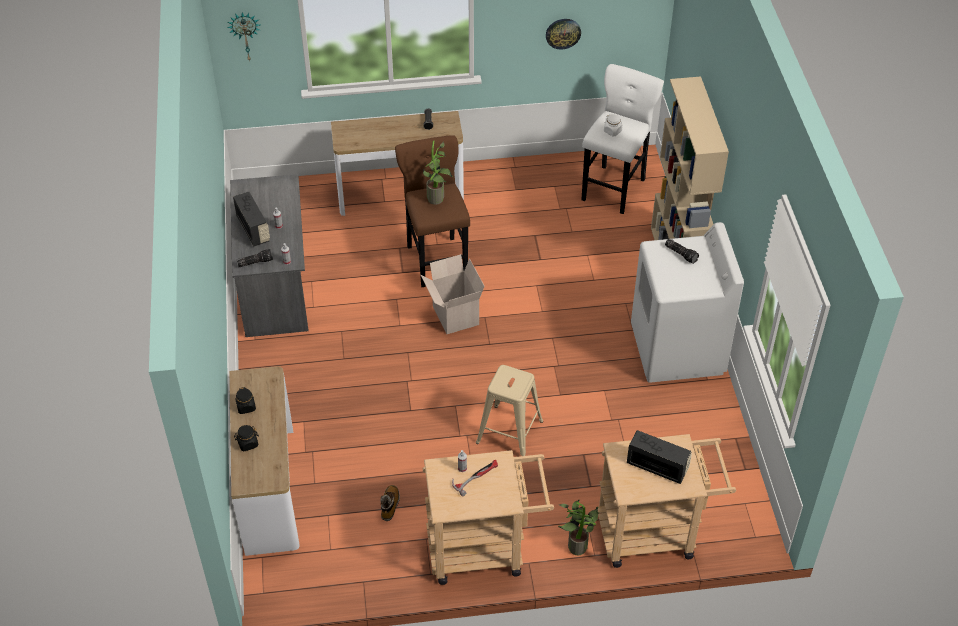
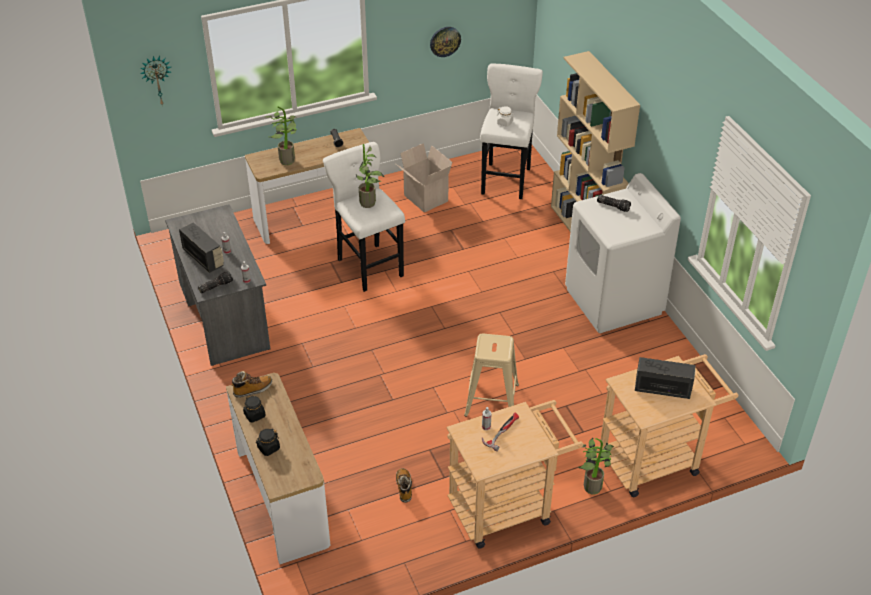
camera: 15 degrees left, 5 degrees down
(253, 380) = (252, 389): none -> boot
(371, 134) = (287, 159): none -> potted plant
(436, 259) = (369, 265): brown stool -> white stool
(454, 315) = (402, 310): cardboard box -> cardboard box (424, 198)

